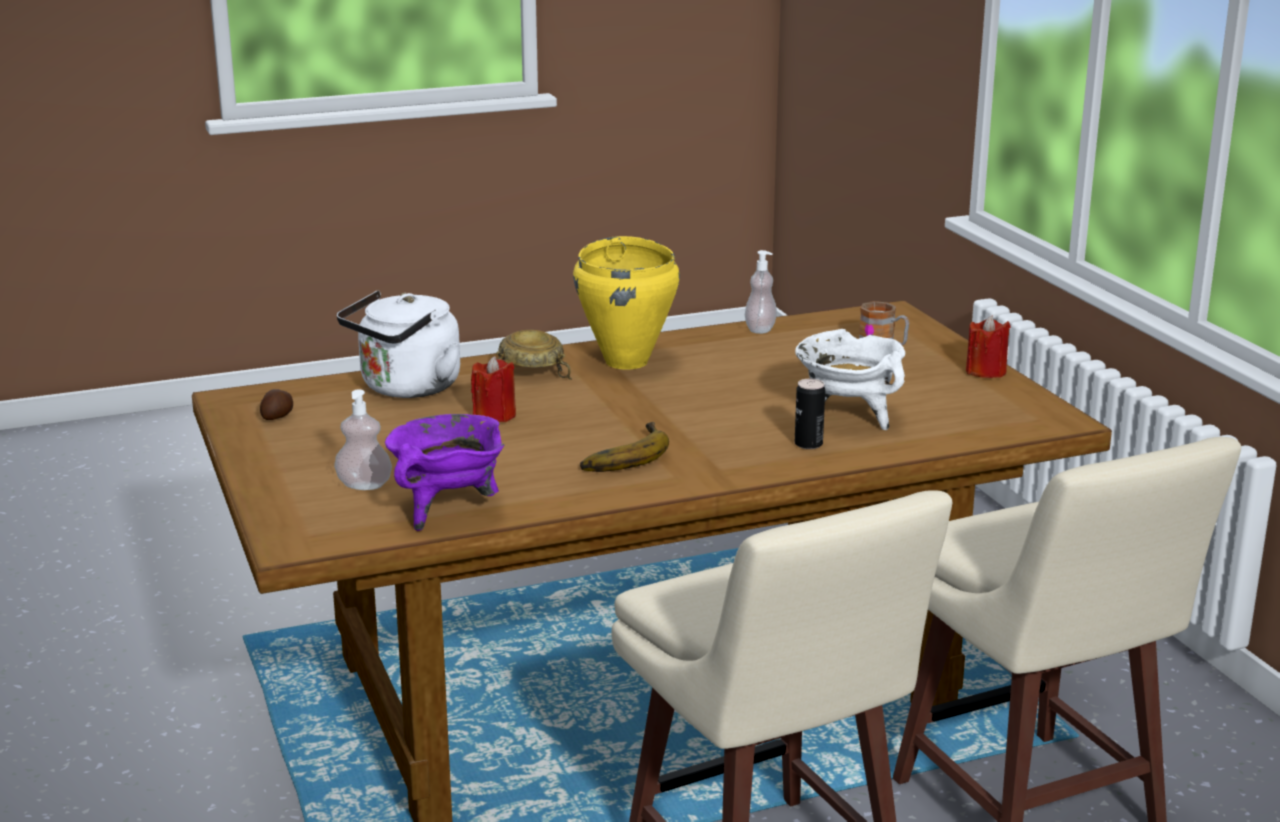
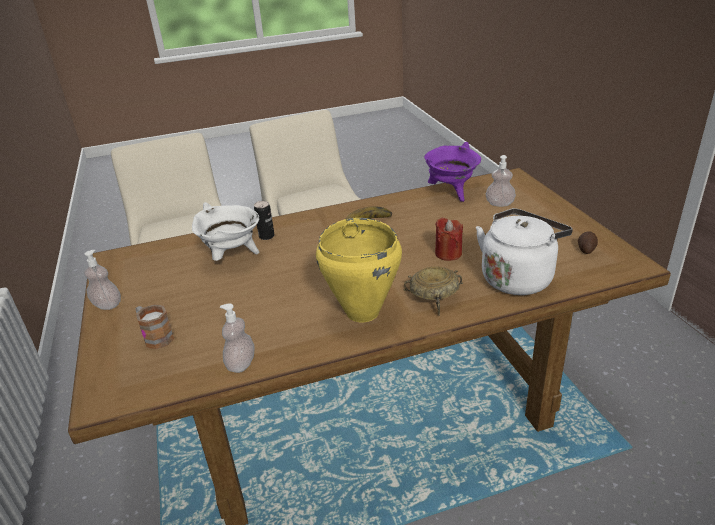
camera: 175 degrees left, 10 degrees up
(985, 372) = (107, 305): red candle -> soap dispenser

